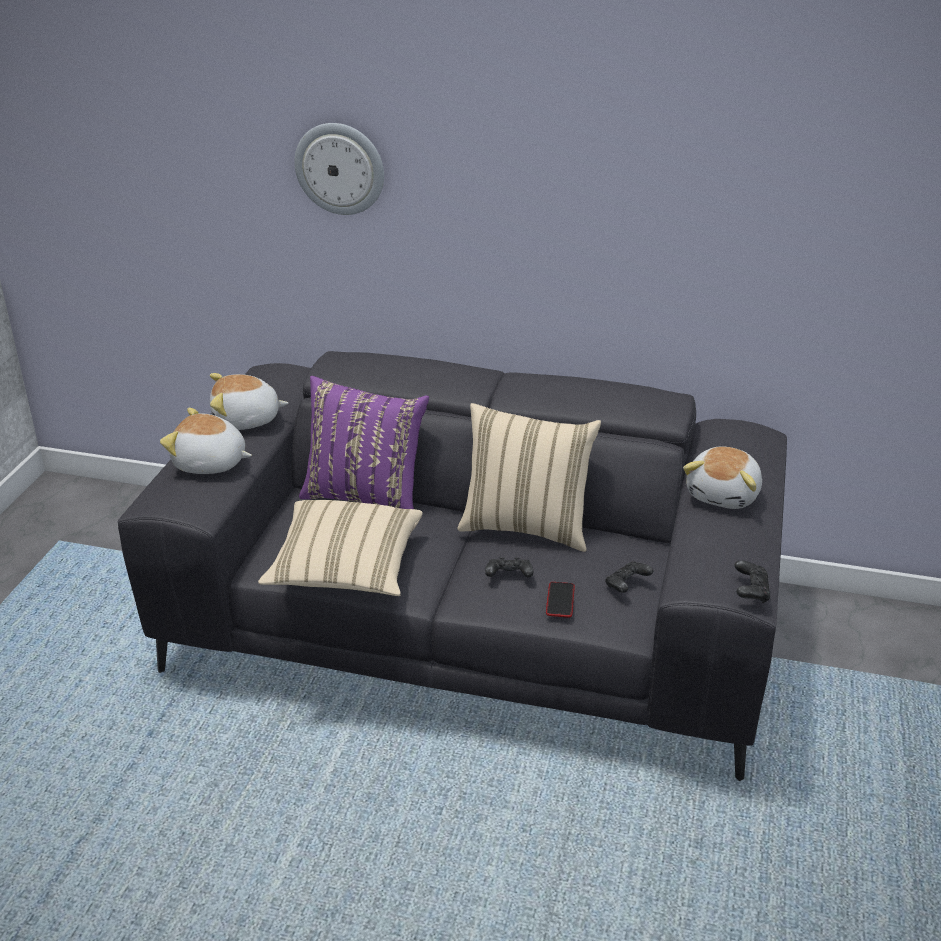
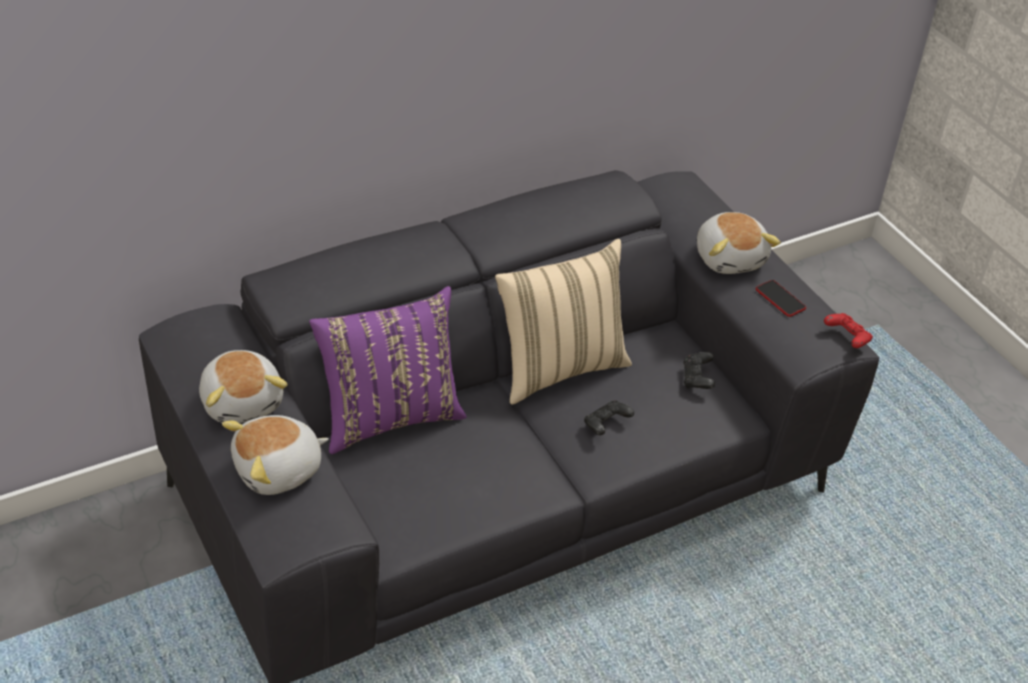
camera: 45 degrees left, 10 degrees up
(246, 420) = (243, 401): plush toy -> plush toy turned 60 degrees counterclockwise
(340, 168) = (235, 71): wall clock -> none
(345, 570) = (468, 501): beige pillow -> none
(560, 600) = (669, 423): phone -> phone (780, 299)
(750, 591) = (847, 338): black game controller -> red game controller

